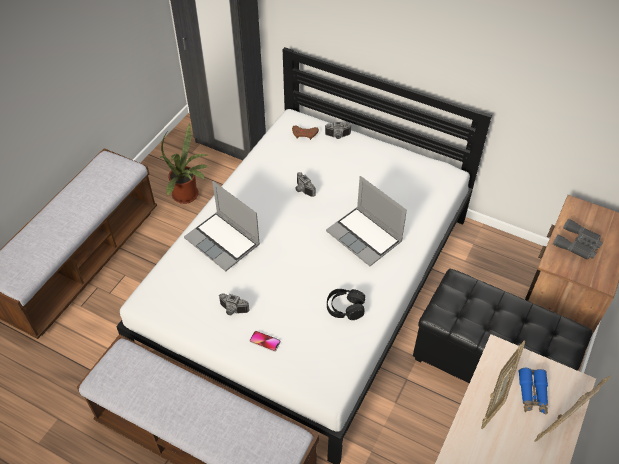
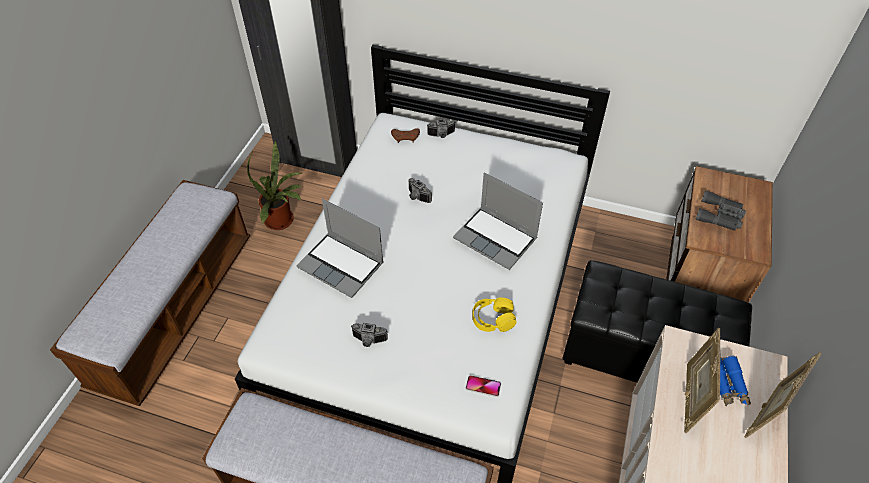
camera: 10 degrees left, 0 degrees up
(265, 341) = (413, 370): phone -> phone (483, 386)
(345, 308) = (493, 319): black headphones -> yellow headphones

